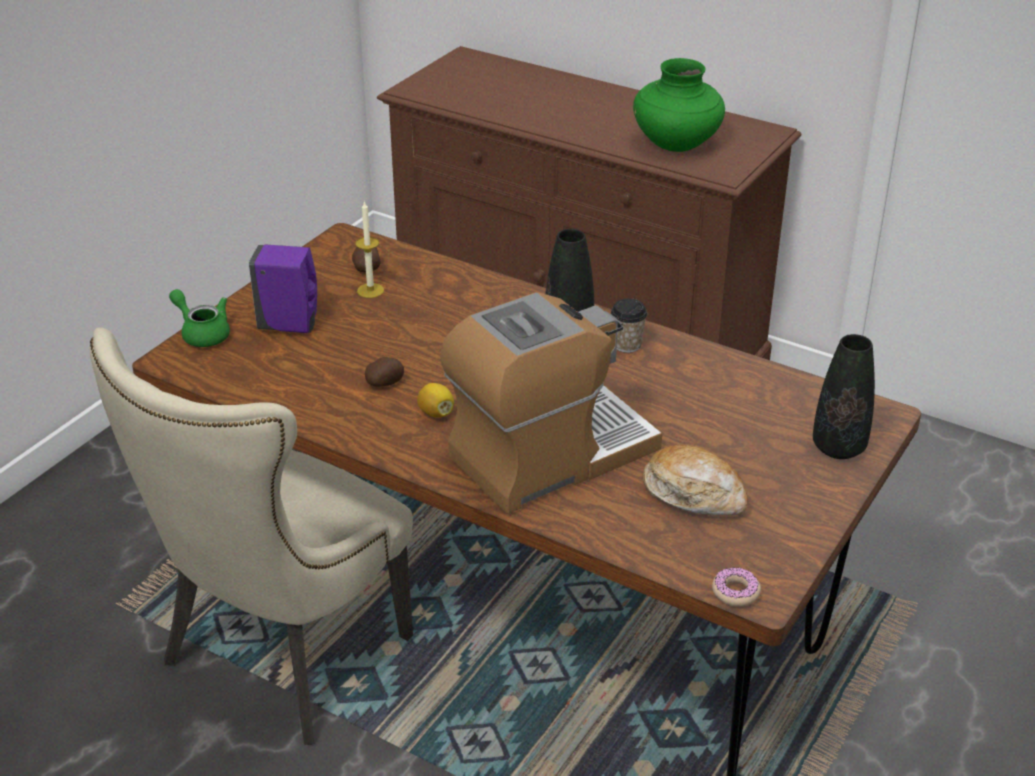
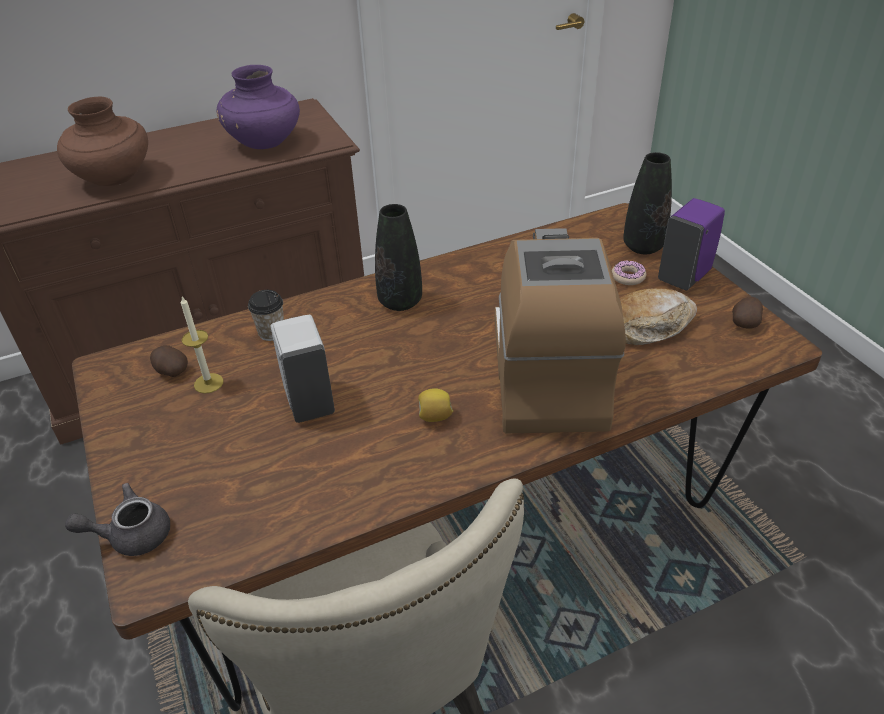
camera: 55 degrees left, 5 degrees up
(202, 333) = (131, 535): green teapot -> grey teapot
(291, 326) = (200, 459): purple soap dispenser -> purple soap dispenser (685, 276)
(385, 383) = (360, 431): potato -> potato (744, 322)
(395, 344) = (309, 401): none -> white soap dispenser
(529, 108) = (114, 178): none -> brown vase
(627, 345) = (443, 280): cup -> cup (271, 333)
(676, 144) = (265, 142): green vase -> purple vase
(735, 592) = (773, 354): donut -> donut (628, 277)

